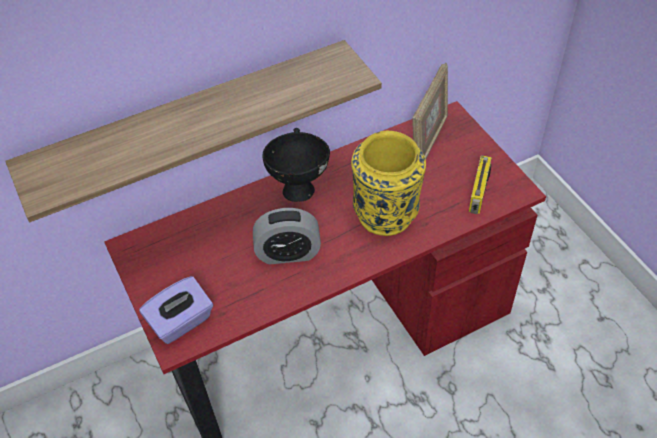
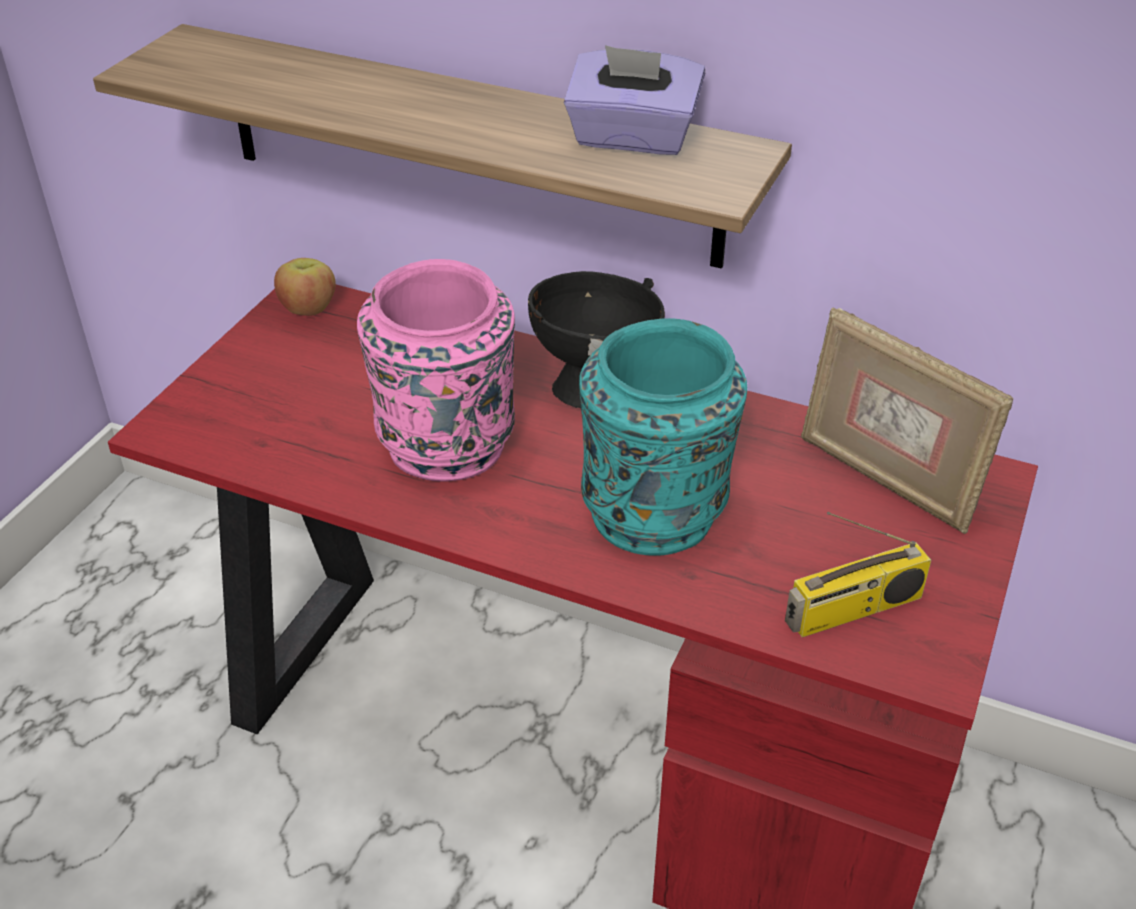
camera: 50 degrees right, 10 degrees down
(140, 249) = (309, 308): none -> apple
(181, 322) = (210, 412): purple tissue box -> purple tissue box (632, 139)
(288, 253) = (446, 447): alarm clock -> pink vase
(385, 213) = (655, 512): yellow vase -> turquoise vase
(428, 142) = (886, 480): picture frame -> picture frame turned 60 degrees clockwise

